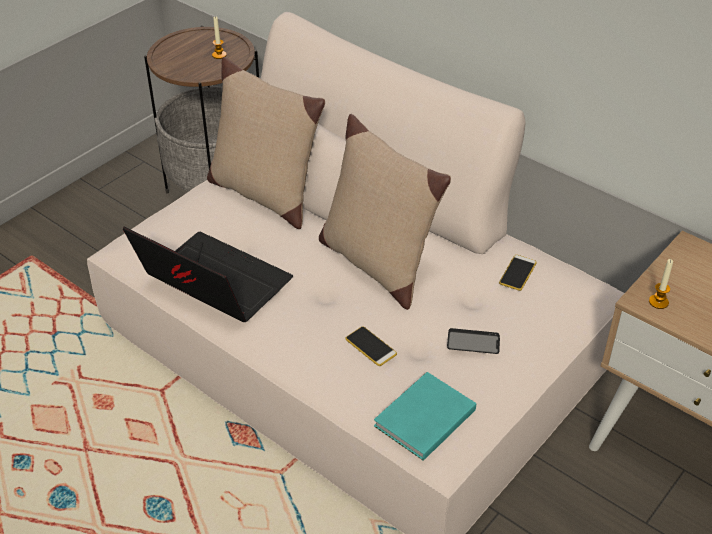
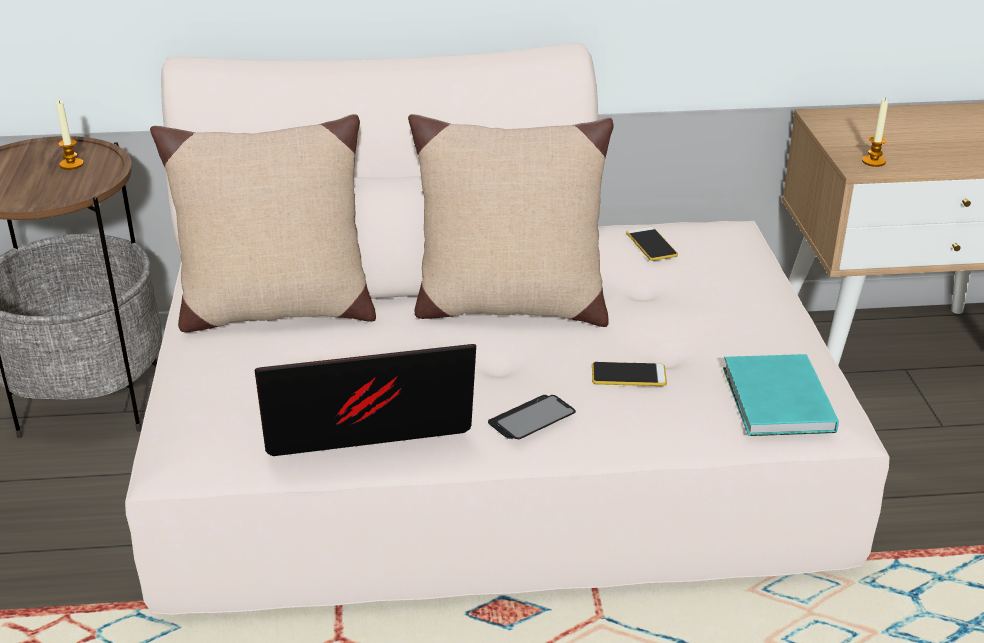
camera: 45 degrees left, 10 degrees down
(473, 342) = (710, 317): phone -> phone (531, 419)

